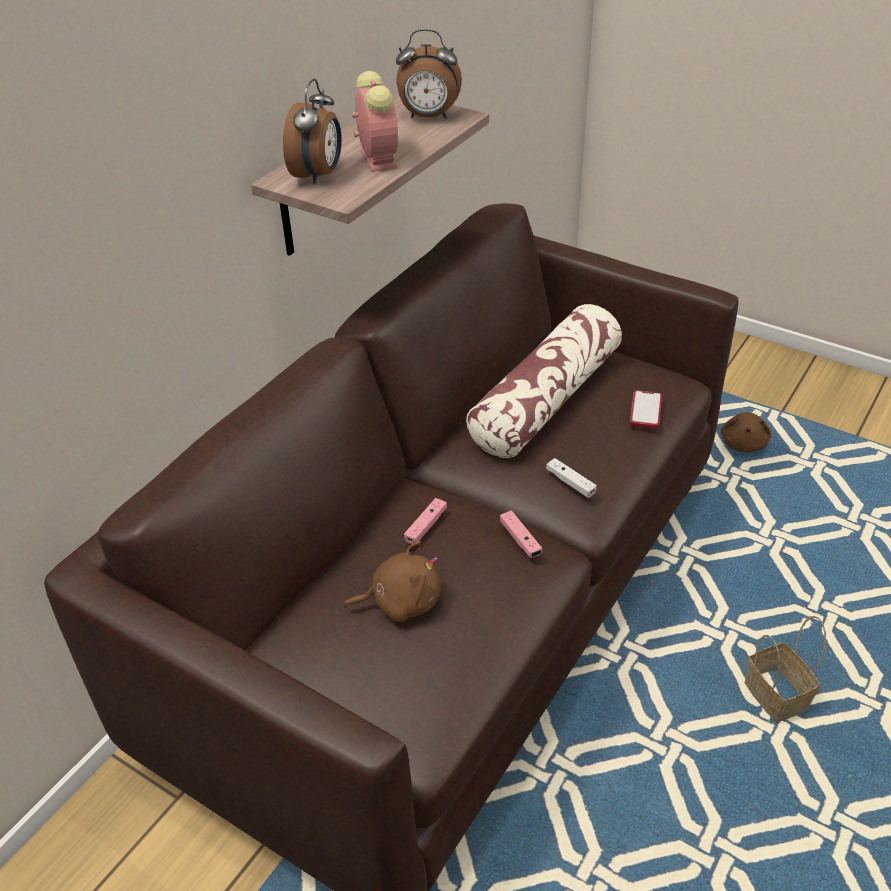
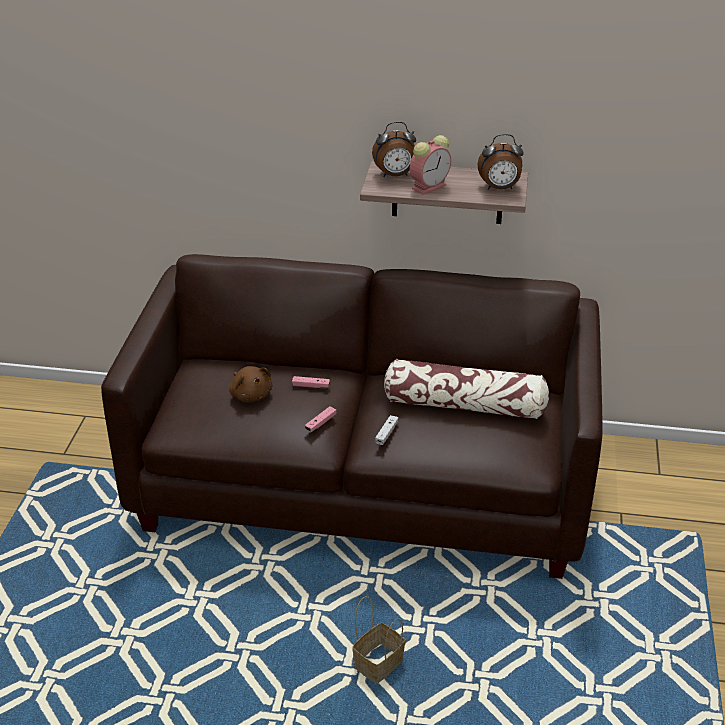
camera: 65 degrees right, 5 degrees down
(428, 117) = (499, 188): alarm clock -> alarm clock turned 75 degrees counterclockwise
(645, 411) = (483, 451): phone -> none
(743, 443) = (645, 602): brown plush toy -> none

